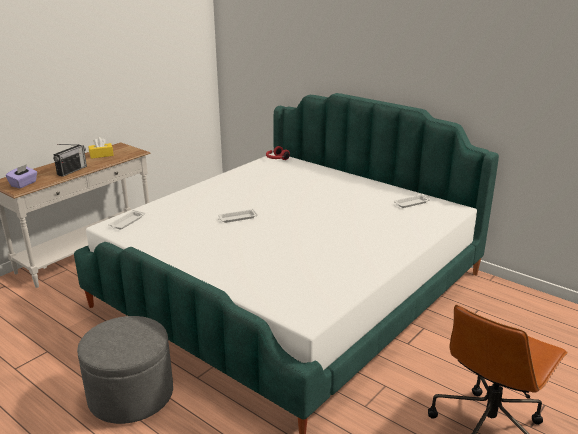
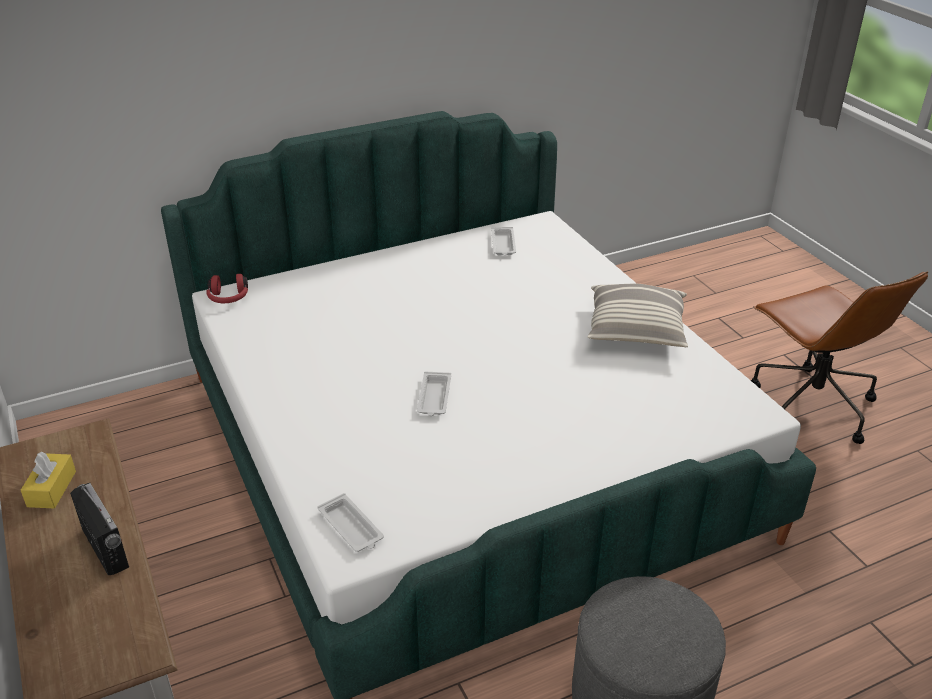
camera: 65 degrees left, 10 degrees up
(24, 184) = (113, 641): purple tissue box -> none
(361, 260) = (636, 331): none -> pillow

